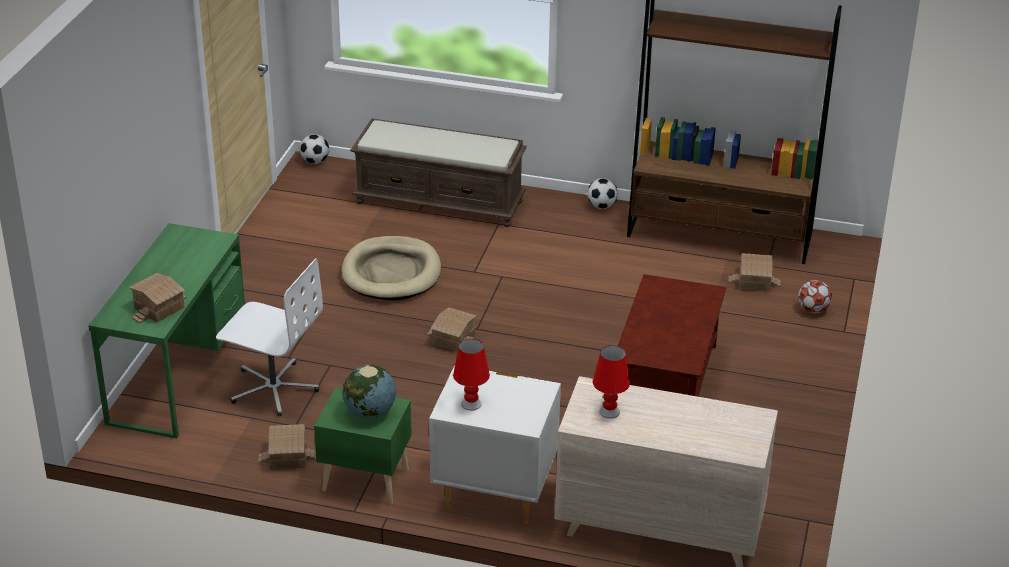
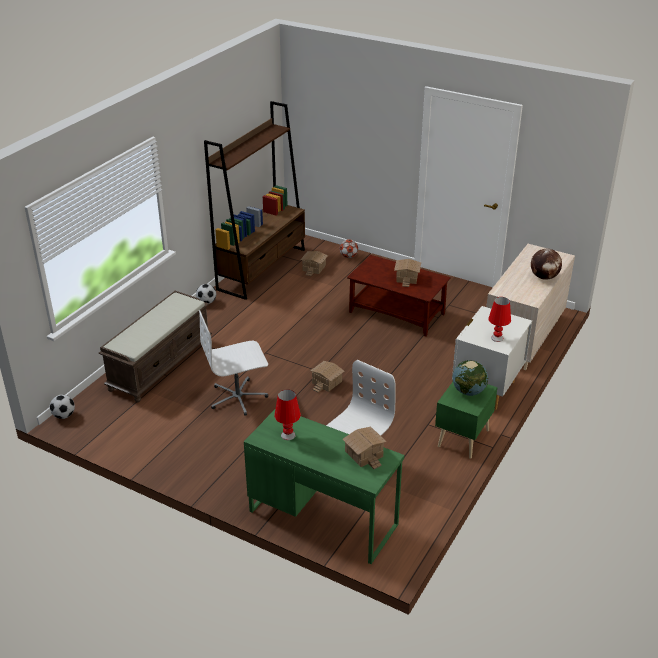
camera: 75 degrees left, 0 degrees up
(288, 458) = (433, 470): toy house -> toy house (407, 278)
(391, 273) = (238, 397): beige dog bed -> white office chair
(609, 412) = (523, 289): red table lamp -> red table lamp (288, 435)
(663, 433) = (544, 277): none -> globe

